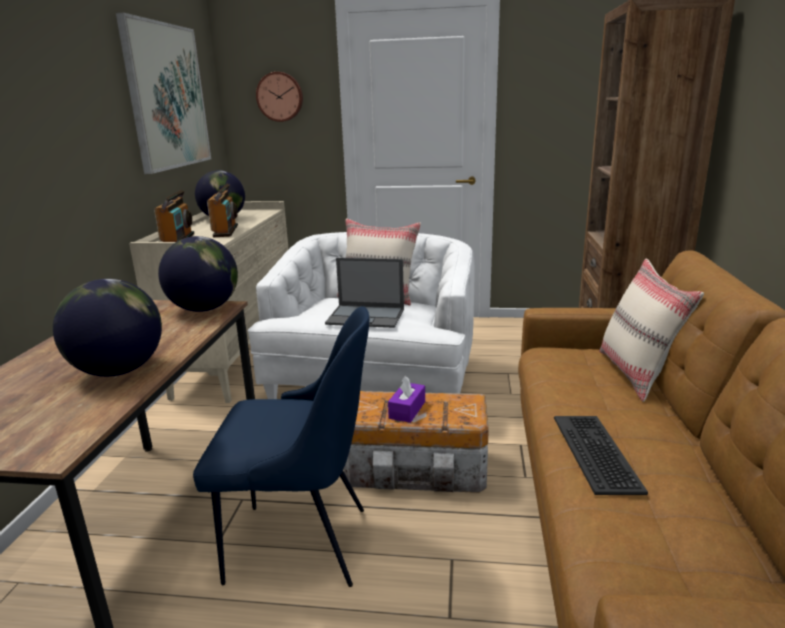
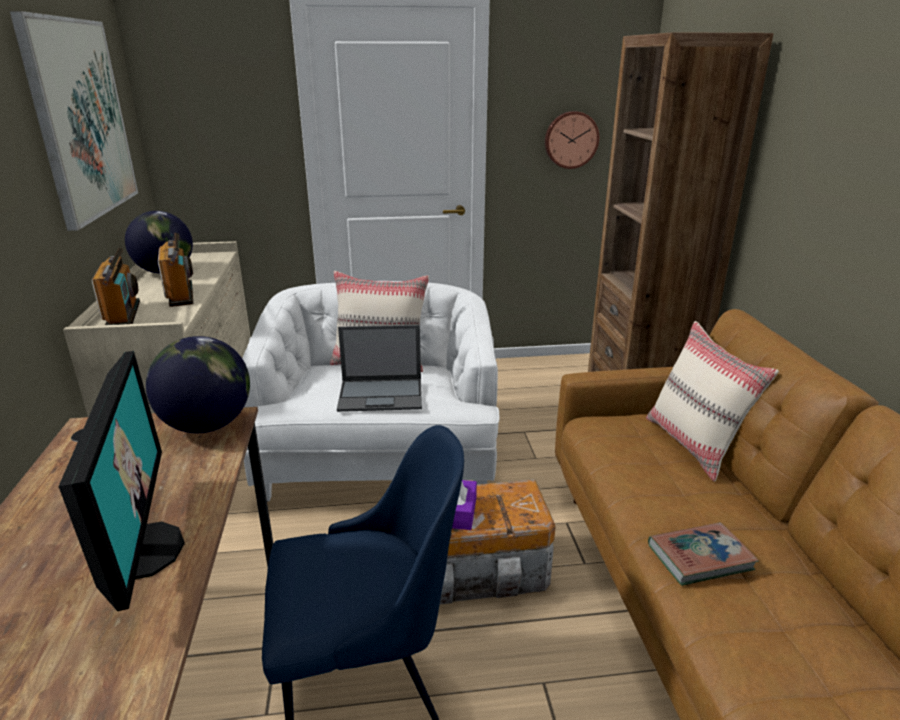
camera: 15 degrees left, 5 degrees up
(118, 371) = (142, 550): globe -> monitor
(280, 97) = (220, 109): wall clock -> wall clock (570, 140)
(597, 453) = (700, 557): keyboard -> book

